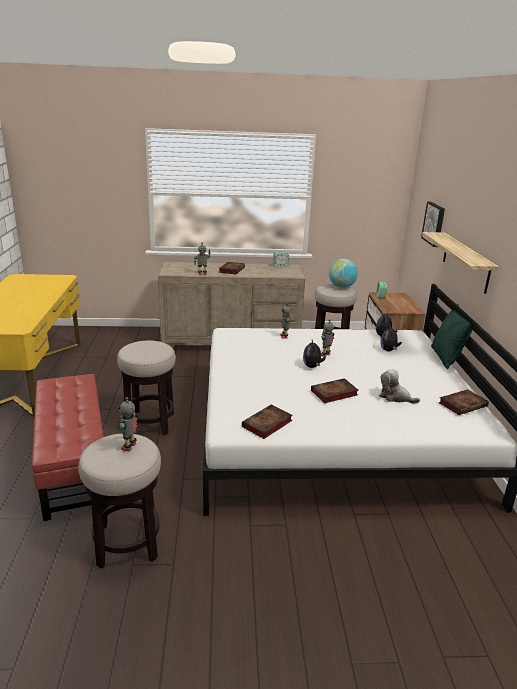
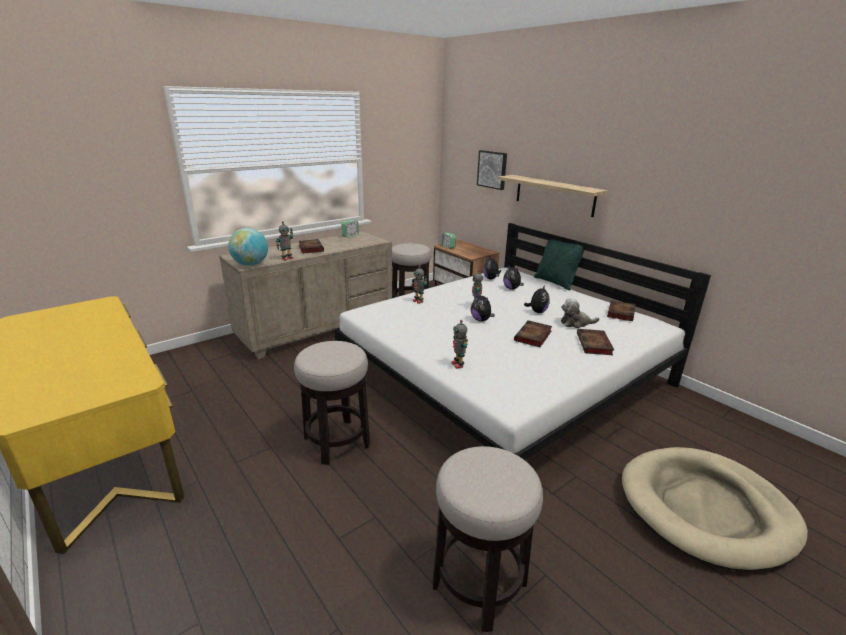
camera: 35 degrees left, 0 degrees up
(73, 464) = (307, 532): red ottoman -> none
(130, 446) = (492, 464): toy robot -> toy robot (458, 364)
(266, 424) = (530, 385): book -> book (594, 345)
(341, 287) = (413, 245): globe -> globe (251, 264)
(364, 605) = (706, 509): none -> beige dog bed
(375, 376) = (537, 312): none -> plush toy

